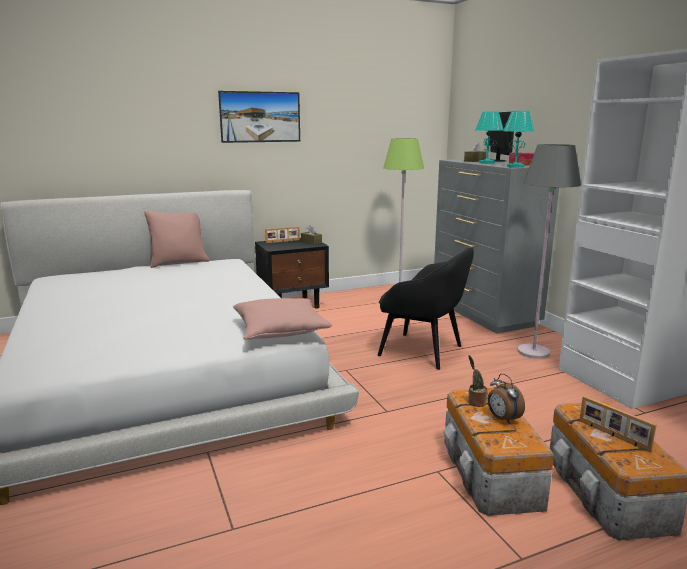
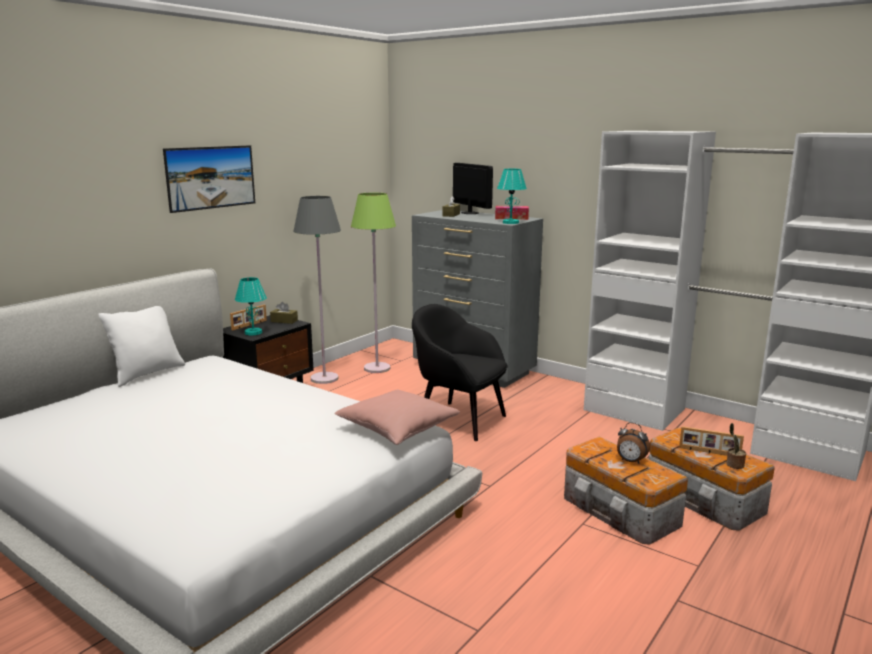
camera: 30 degrees left, 0 degrees up
(179, 263) = (146, 374): pink pillow -> white pillow
(422, 351) = (459, 420): black armchair -> black armchair turned 150 degrees counterclockwise
(475, 402) = (597, 453): potted plant -> potted plant (734, 465)
(487, 163) = (470, 218): turquoise table lamp -> turquoise table lamp (253, 332)
(533, 352) = (550, 398): grey floor lamp -> grey floor lamp (324, 378)

